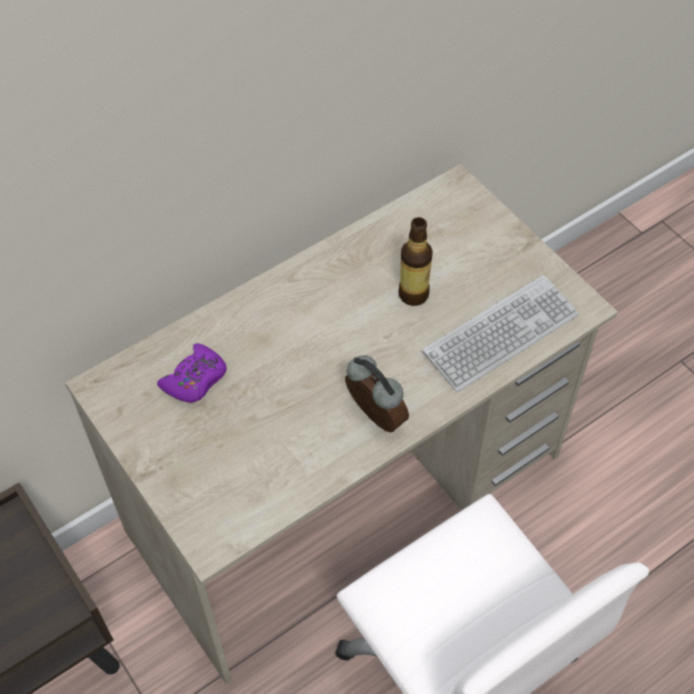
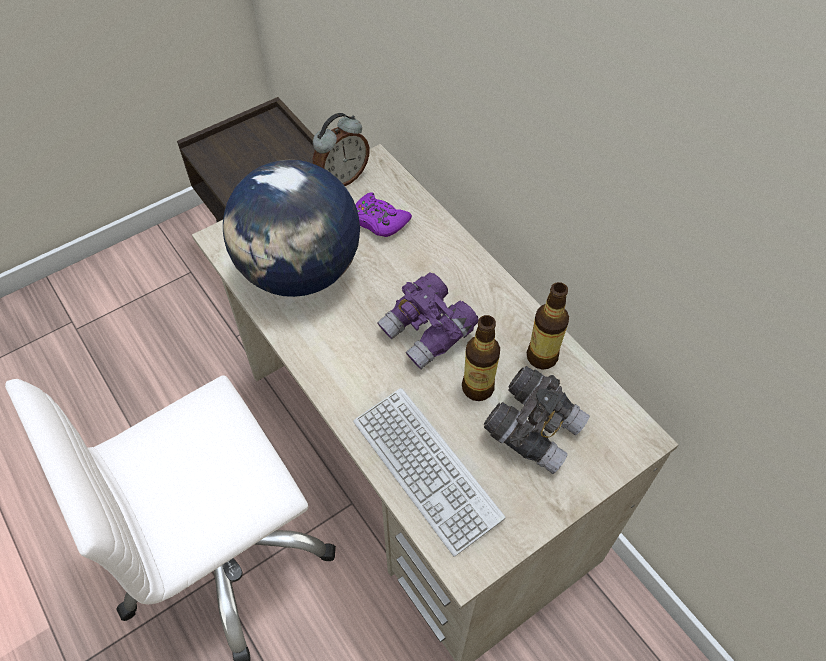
camera: 90 degrees right, 0 degrees up
(268, 454) = (299, 272): none -> globe
(351, 333) = (428, 333): none -> purple binoculars
(374, 418) = (329, 350): alarm clock -> alarm clock (342, 178)
(377, 245) = (542, 357): none -> bottle
(453, 255) = (534, 429): none -> grey binoculars

